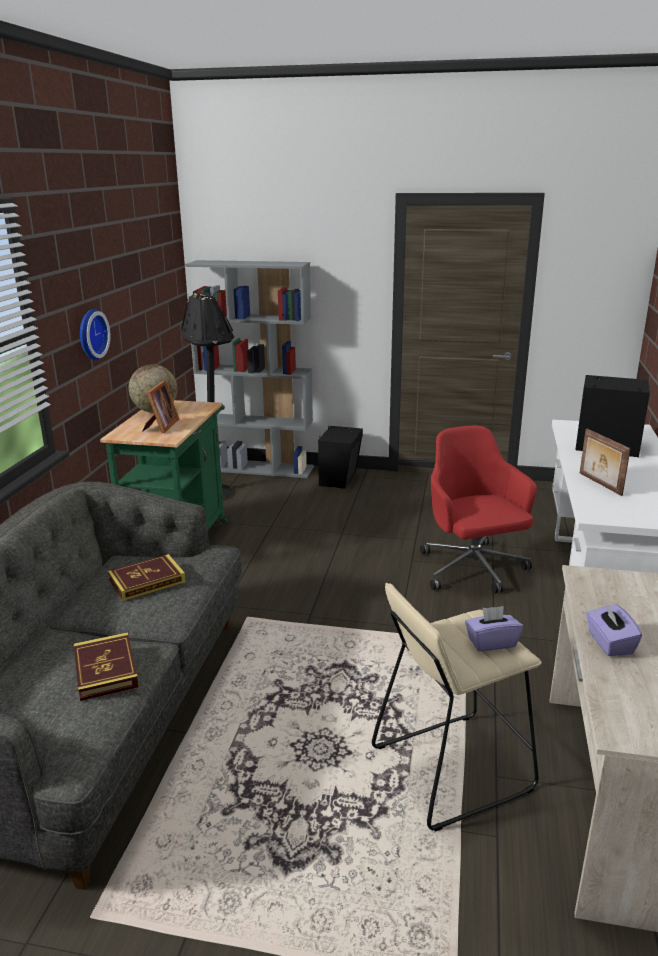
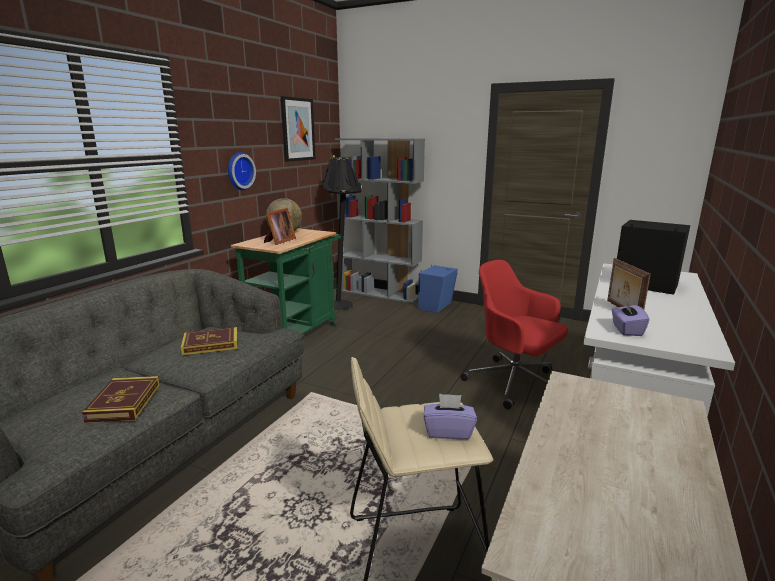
camera: 15 degrees right, 5 degrees down
(143, 260) = (297, 129): none -> picture
(340, 478) = (437, 306): black speaker -> blue speaker
(472, 569) = (514, 383): red office chair -> red office chair turned 45 degrees counterclockwise
(609, 643) = (562, 449): purple tissue box -> purple tissue box (626, 330)

